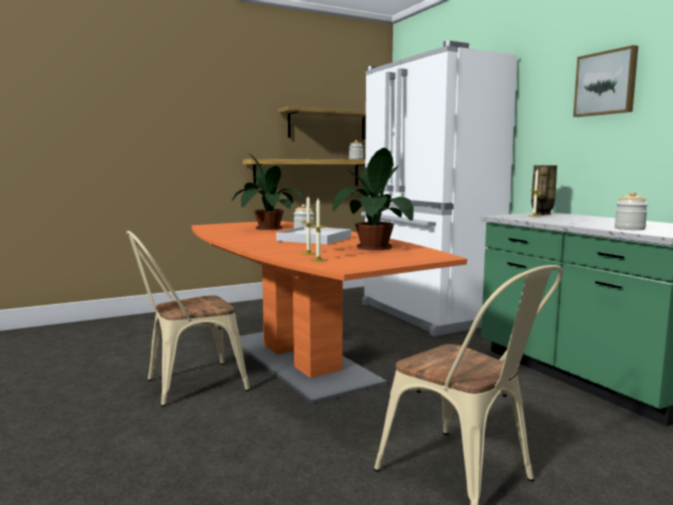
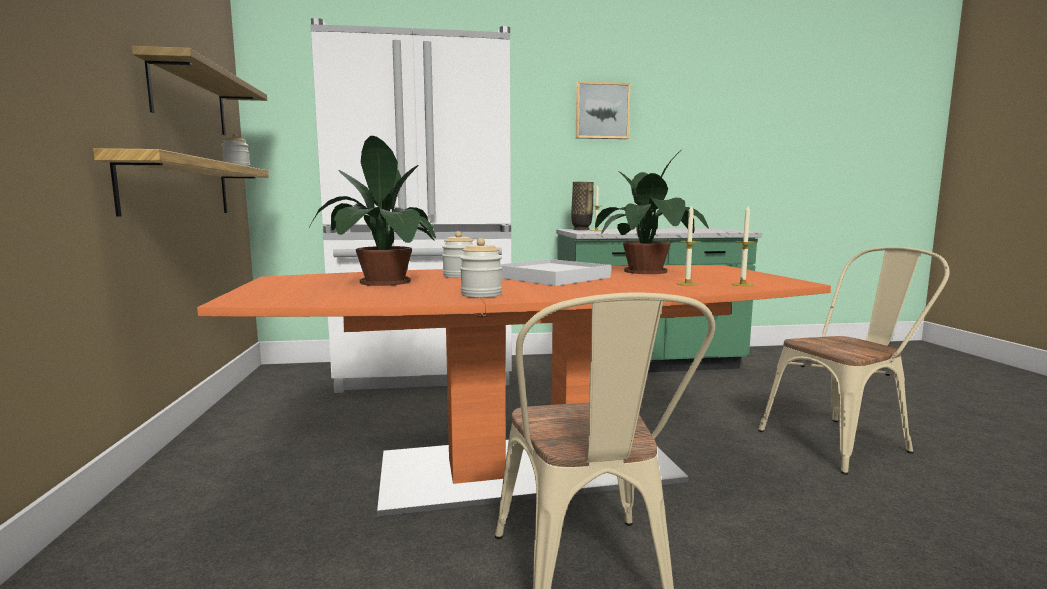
camera: 70 degrees left, 0 degrees up
(629, 229) = (709, 231): jar -> jar (481, 294)

